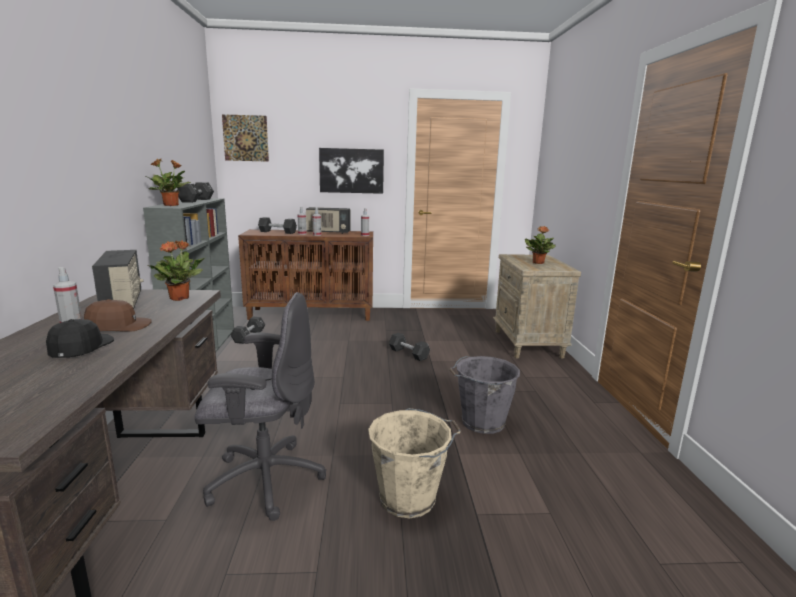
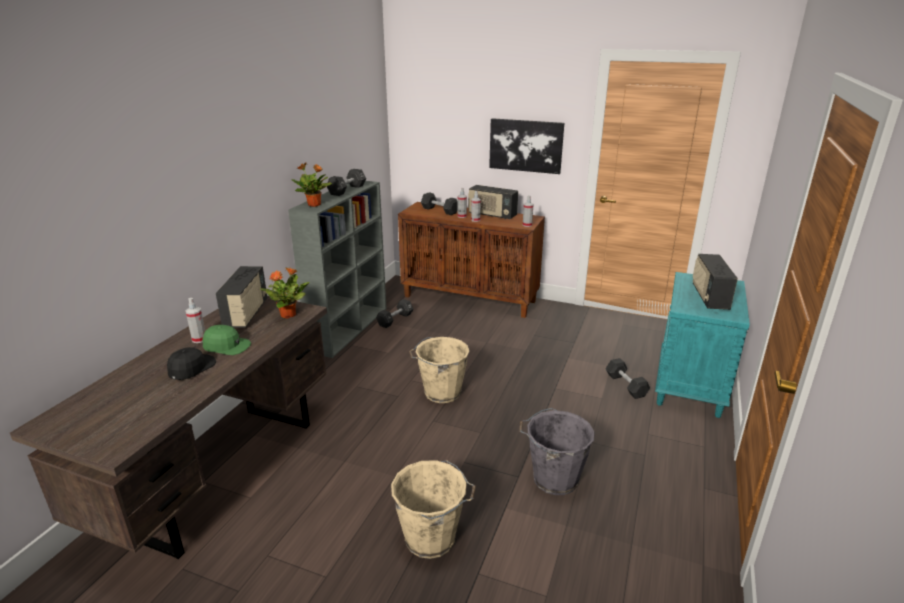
camera: 25 degrees right, 10 degrees up
(118, 326) = (227, 346): brown cap -> green cap
(245, 138) = (417, 105): picture -> none
(264, 479) = (330, 483): grey office chair -> none
(332, 381) = (441, 393): none -> beige bucket
(408, 354) = (537, 373): black dumbbell -> black dumbbell (626, 385)
(528, 344) = (690, 387): beige nightstand -> turquoise nightstand
(538, 263) = (709, 297): potted plant -> radio

